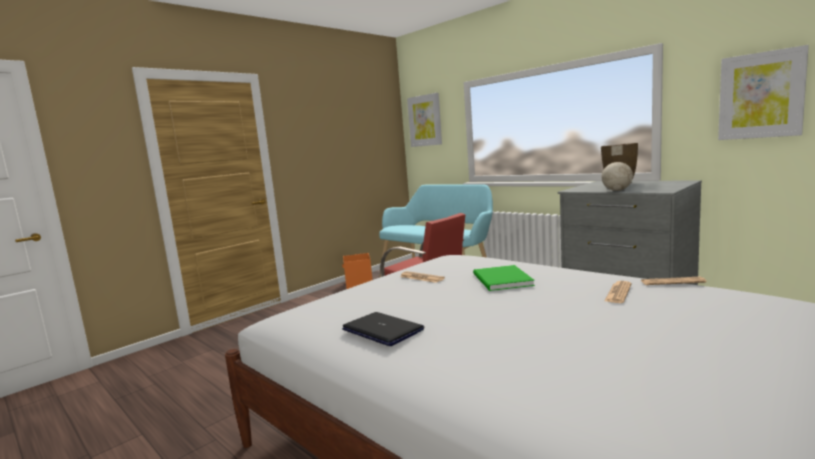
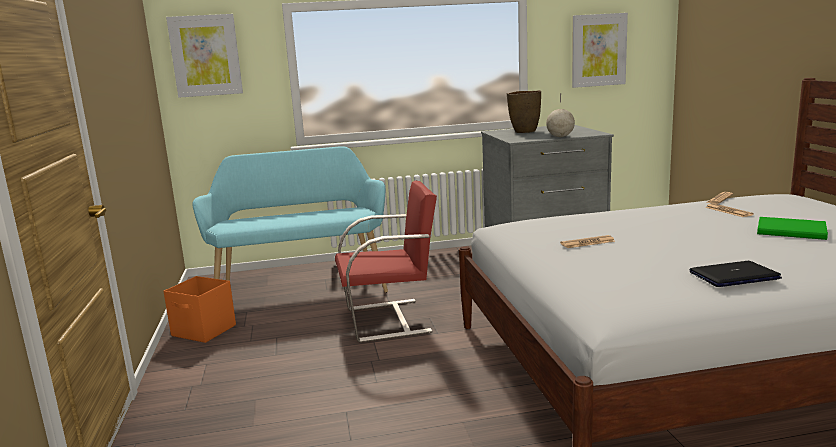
camera: 55 degrees left, 5 degrees up
(501, 280) = (648, 225): green book -> green book (793, 231)

